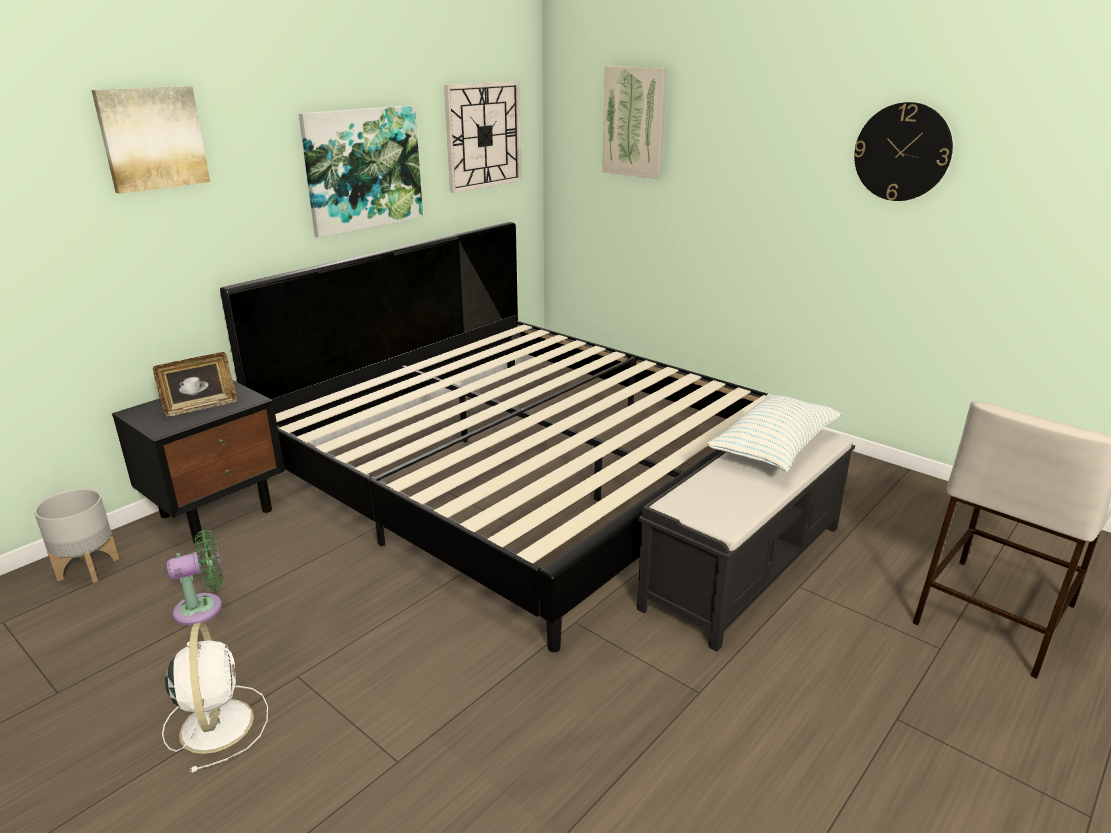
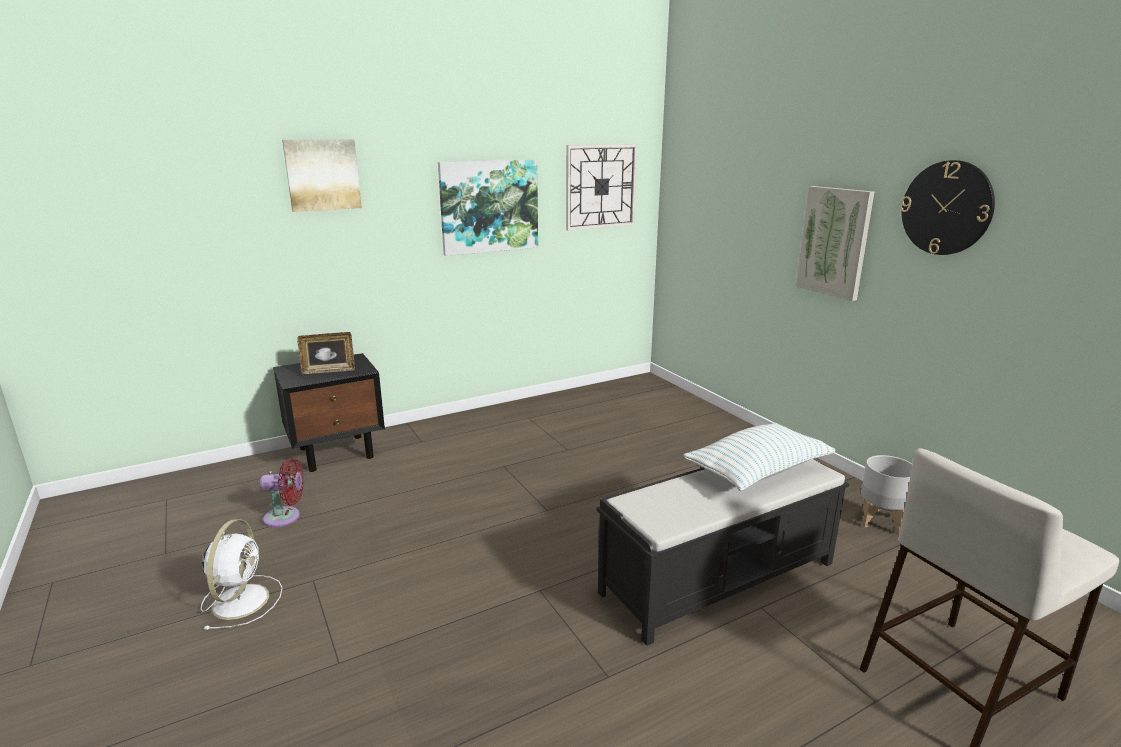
camera: 20 degrees right, 5 degrees down
(89, 569) = (236, 475): grey planter -> grey planter (881, 522)
(204, 608) = (286, 517): green fan -> red fan
(525, 469) = (576, 460): bed -> none
(634, 122) = (725, 178): picture -> picture (834, 242)

